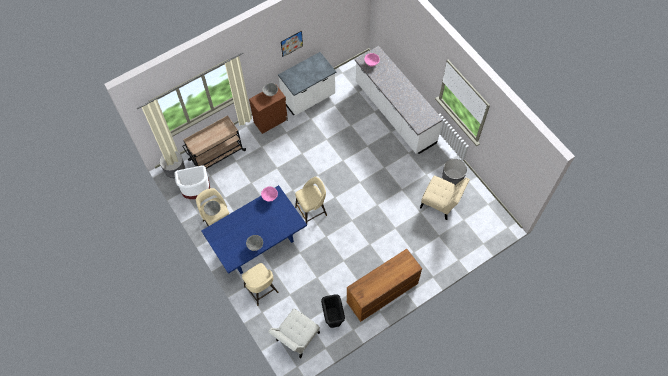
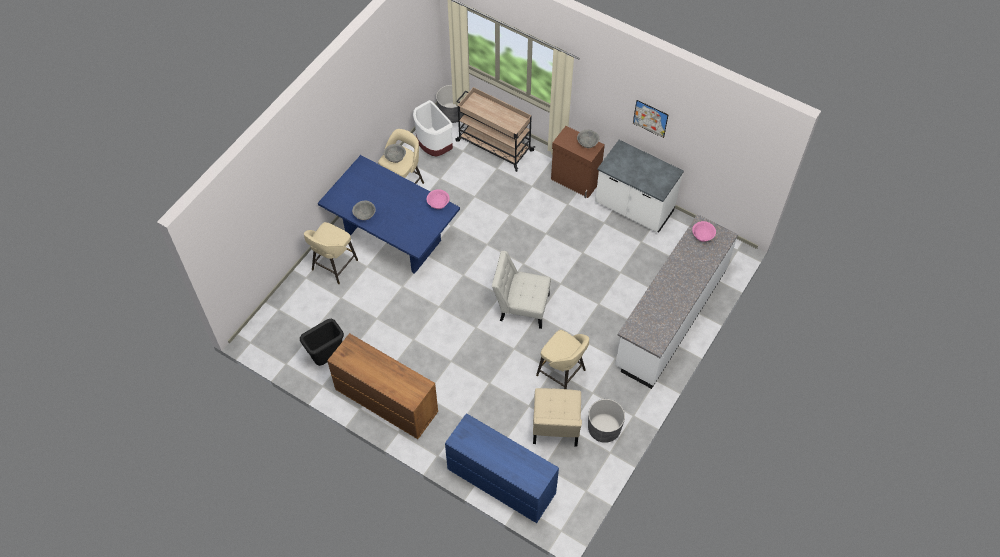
camera: 65 degrees right, 5 degrees down
(296, 338) = (286, 327): white chair -> white chair (521, 306)
(312, 211) = (467, 277): beige stool -> beige stool (562, 373)
(464, 247) = (500, 481): none -> blue dresser

